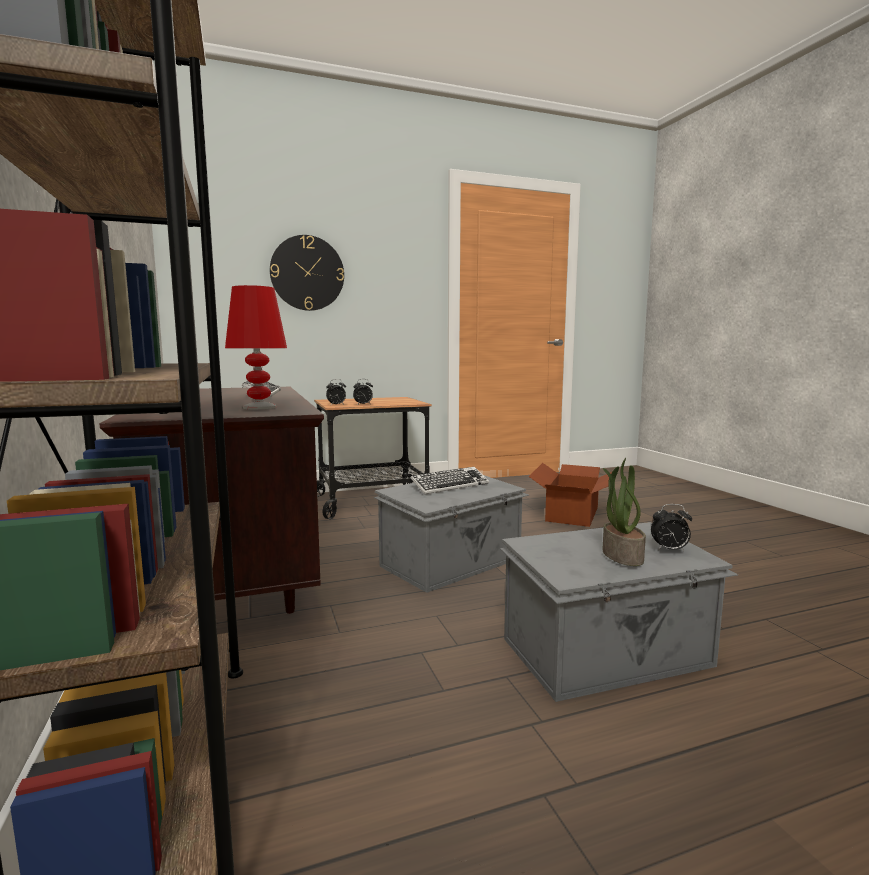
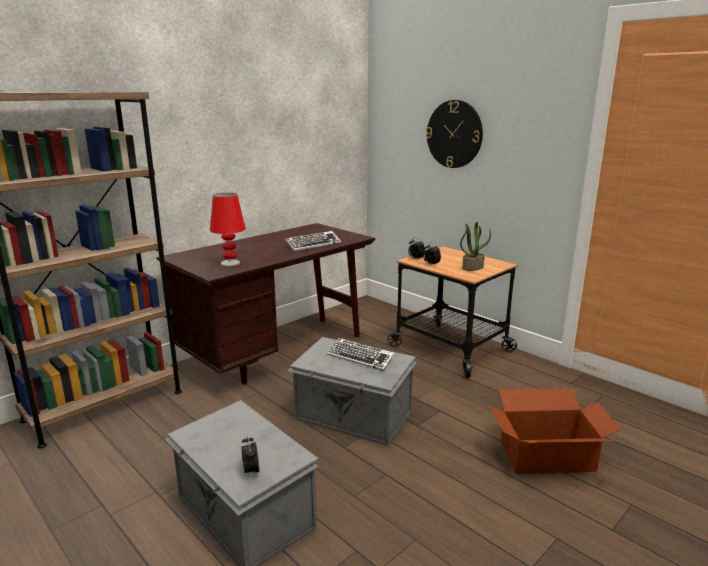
camera: 65 degrees right, 10 degrees up
(621, 555) = (228, 449): potted plant -> potted plant (472, 267)

